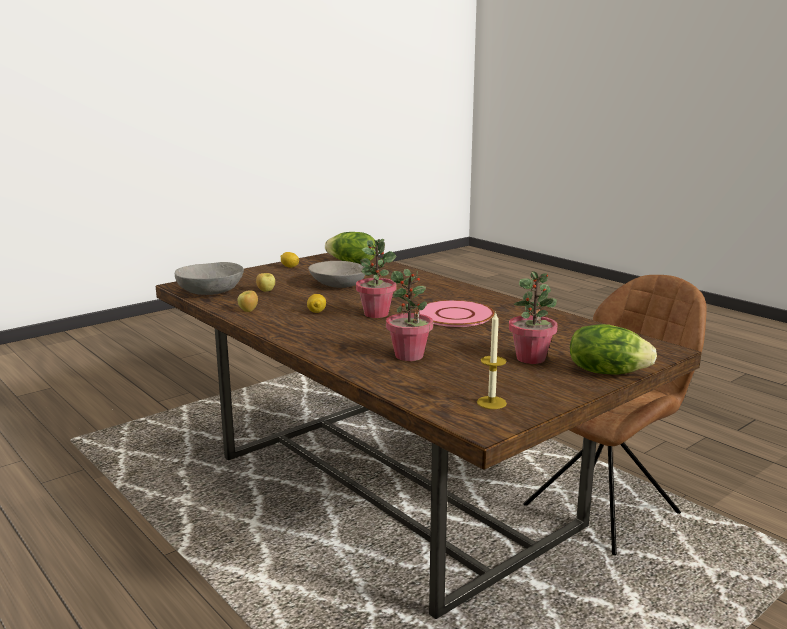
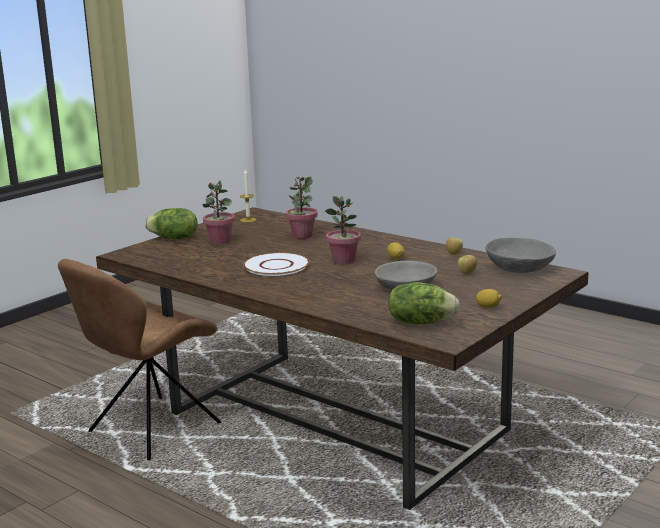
camera: 170 degrees right, 0 degrees up
(454, 315) = (276, 266): pink plate -> white plate

